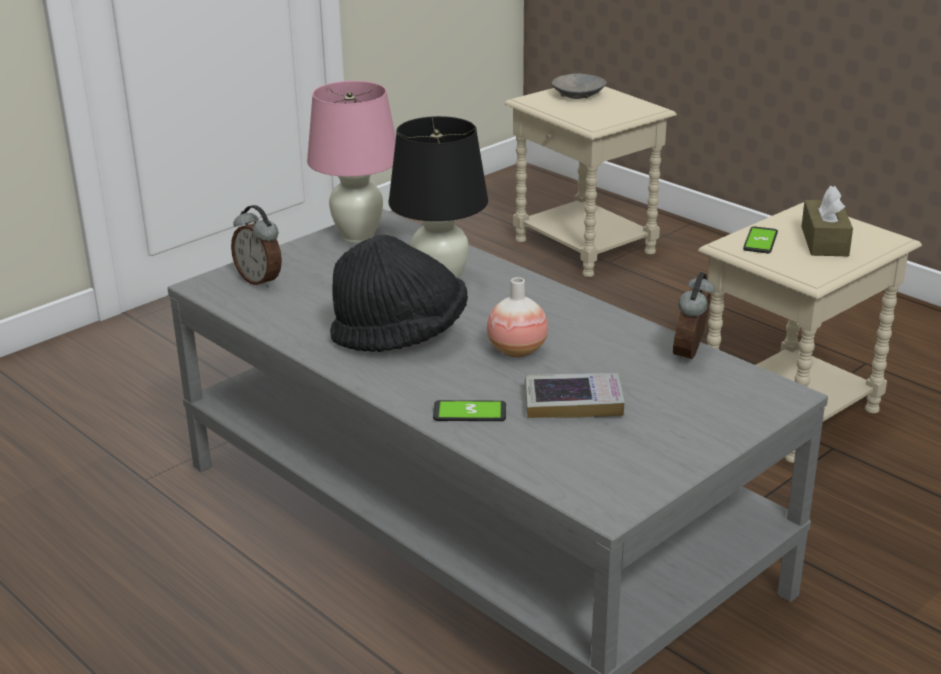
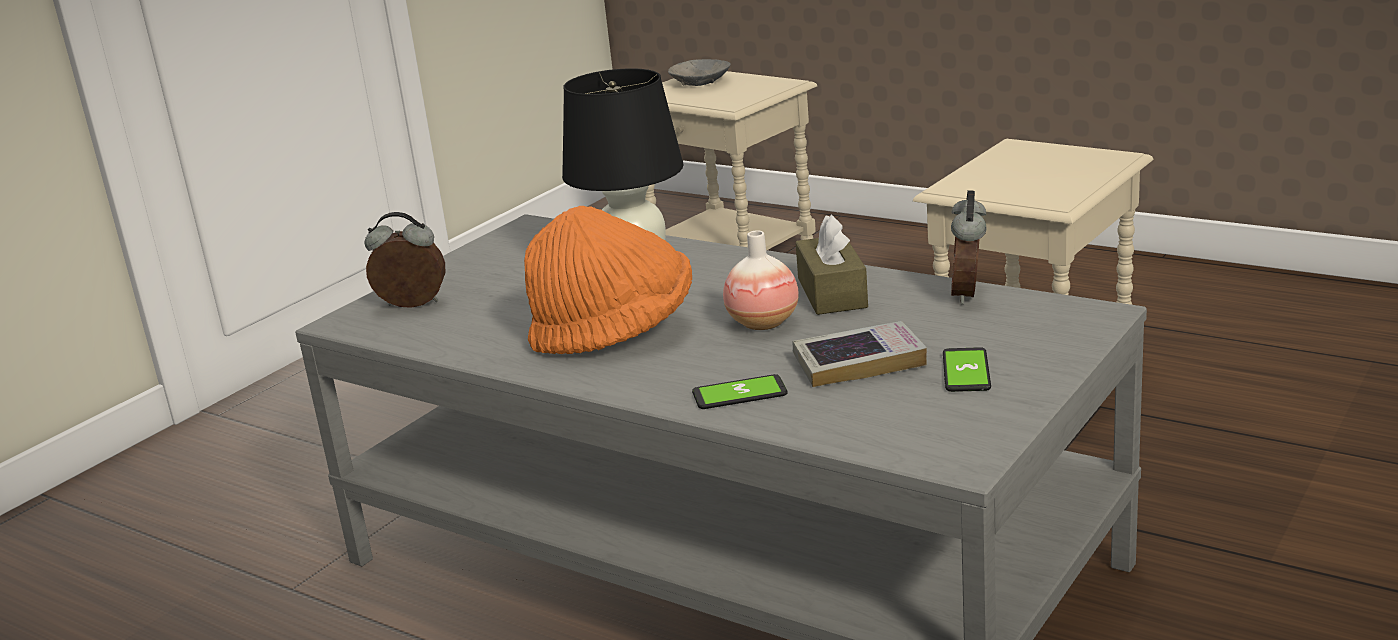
camera: 10 degrees left, 5 degrees down
(260, 280) = (412, 306): alarm clock -> alarm clock turned 150 degrees clockwise
(358, 236) = (512, 244): pink table lamp -> none
(400, 336) = (614, 332): black hat -> orange hat
(760, 241) = (979, 180): phone -> phone (966, 371)
(824, 241) = (1050, 169): brown tissue box -> brown tissue box (832, 293)

